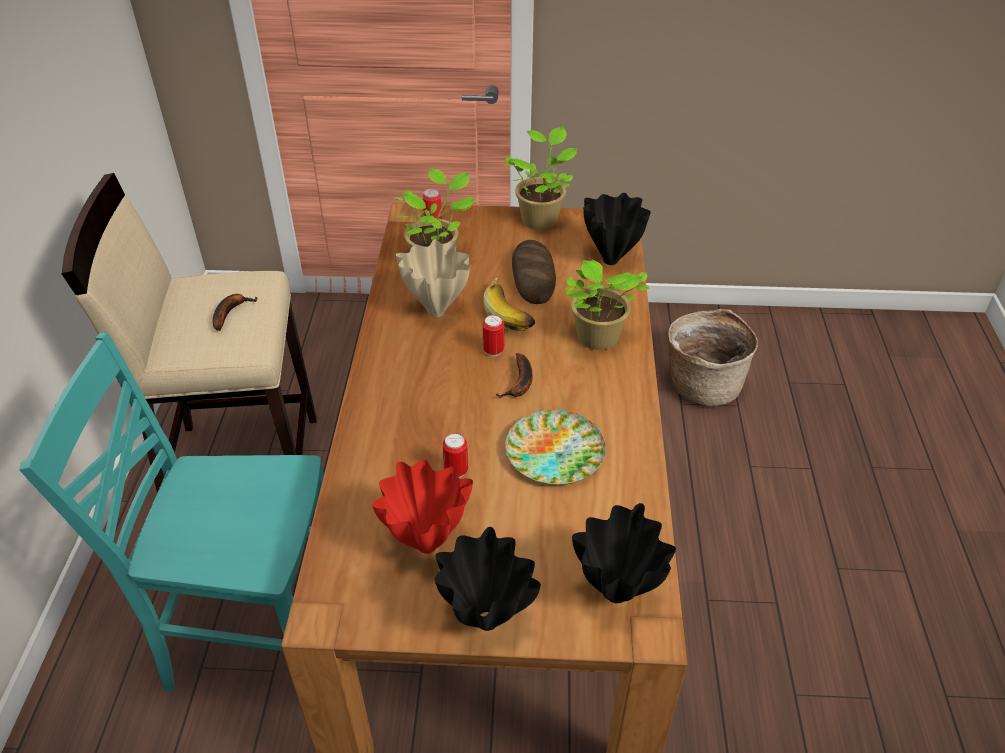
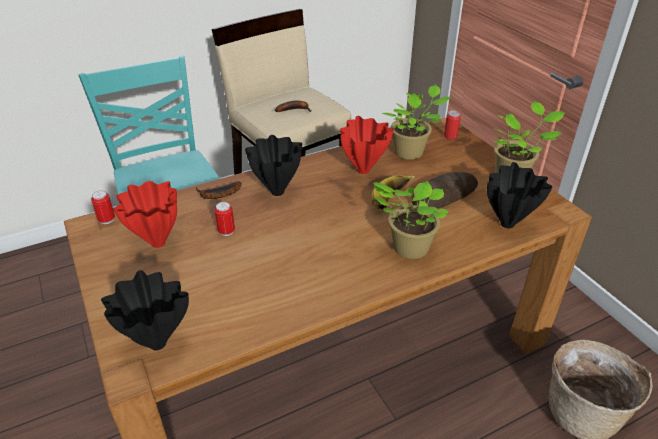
camera: 60 degrees right, 5 degrees down
(437, 312) = (363, 171): beige vase -> red vase
(485, 620) = (109, 288): black vase -> black vase (277, 191)
(493, 350) = (349, 206): can -> can (107, 220)
(520, 383) = (328, 228): banana -> banana (218, 195)
(555, 453) = (273, 268): plate -> none

